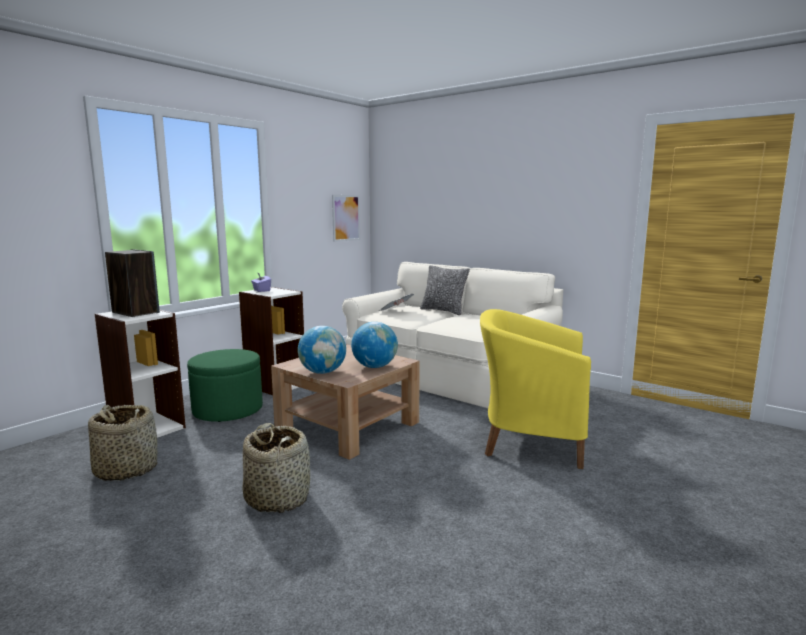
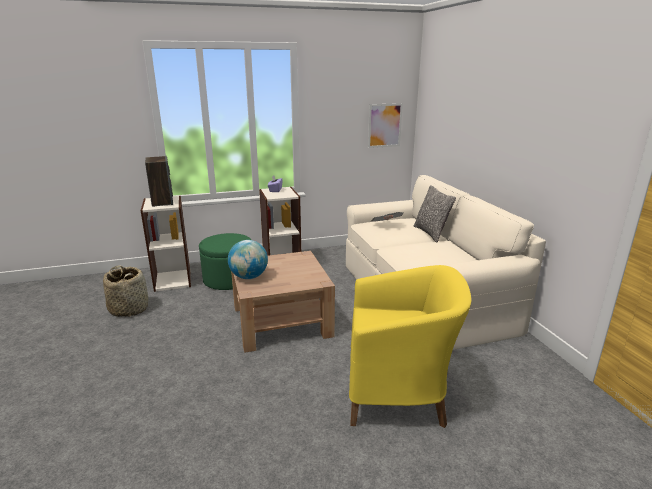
camera: 35 degrees right, 10 degrees up
(278, 498) = (168, 365): basket -> none
(374, 366) = (291, 282): globe -> none
(529, 441) = (398, 394): yellow armchair -> yellow armchair turned 135 degrees clockwise

